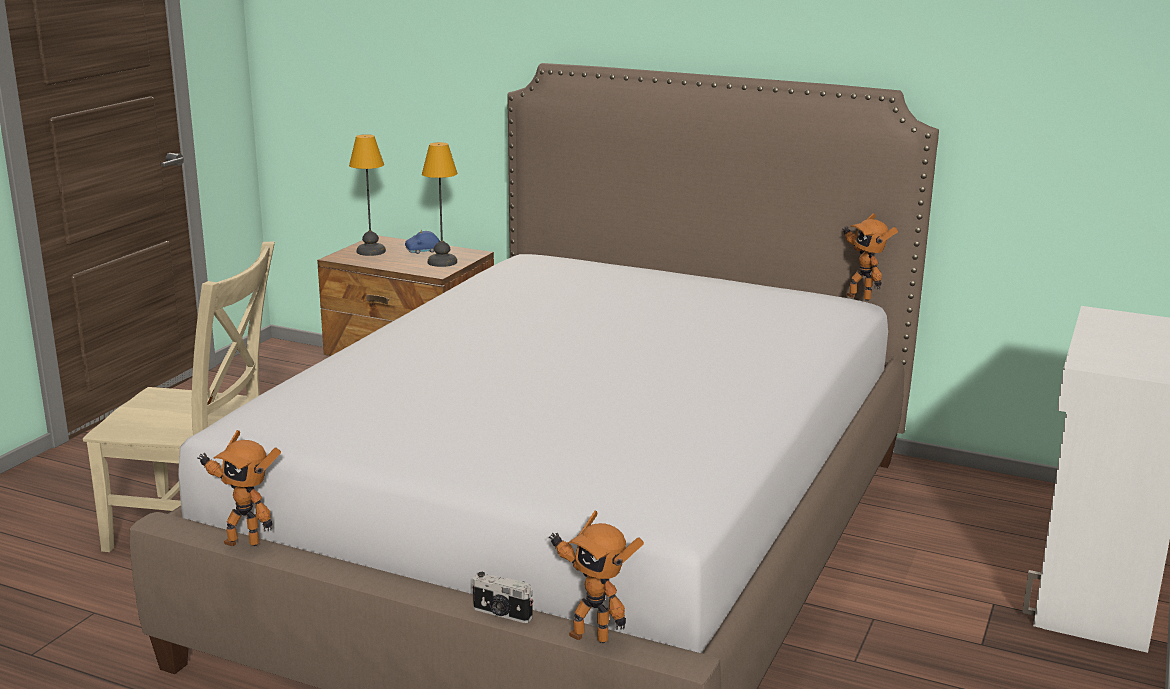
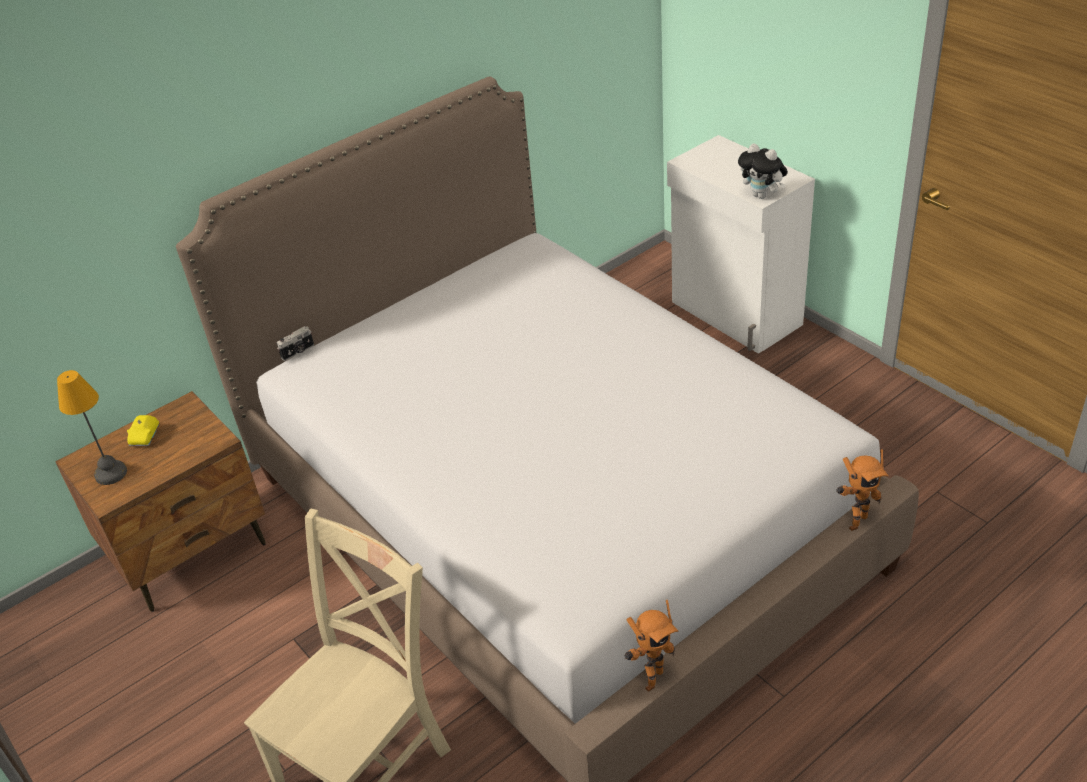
camera: 60 degrees left, 20 degrees up
(423, 251) = (145, 436): blue toy car -> yellow toy car
(441, 262) = (191, 431): table lamp -> none
(501, 614) = (814, 556): camera -> camera (298, 352)
(860, 297) = (525, 234): toy robot -> none
(1094, 363) = (762, 195): none -> plush toy

